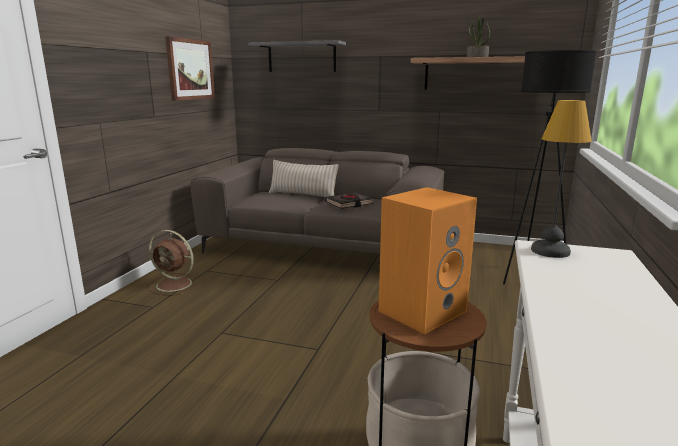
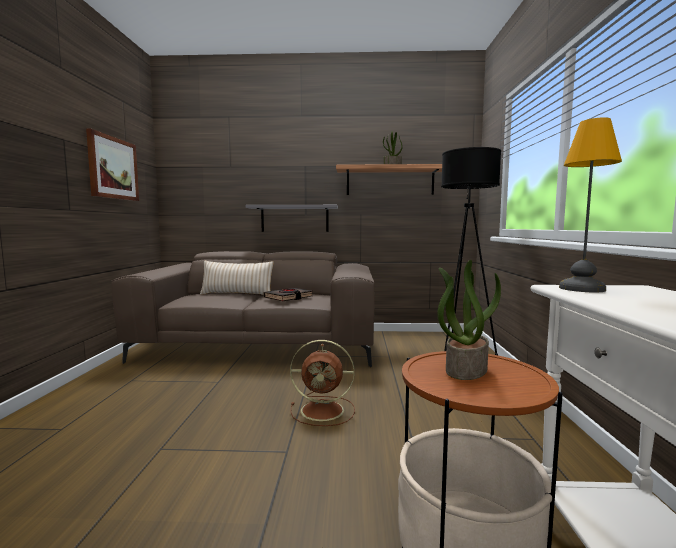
camera: 15 degrees left, 10 degrees down
(175, 285) = (92, 399): brown fan -> brown fan (324, 410)
(301, 57) = (229, 166): grey shelf -> grey shelf (294, 218)
(422, 310) = (465, 369): orange speaker -> potted plant

